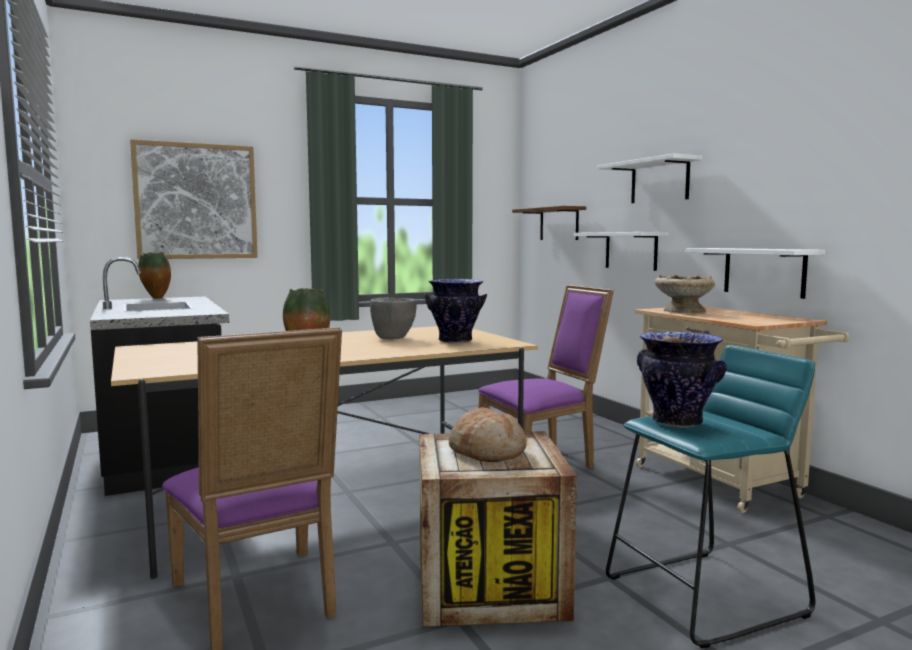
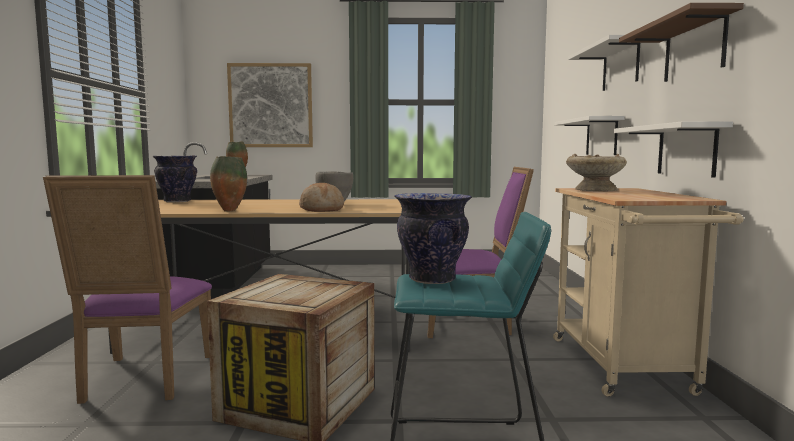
camera: 25 degrees right, 0 degrees up
(455, 341) = (371, 207): vase -> vase (177, 201)
(487, 452) = (293, 290): bread -> bread (321, 209)
(559, 224) = (562, 116): brown shelf -> brown shelf (694, 49)

